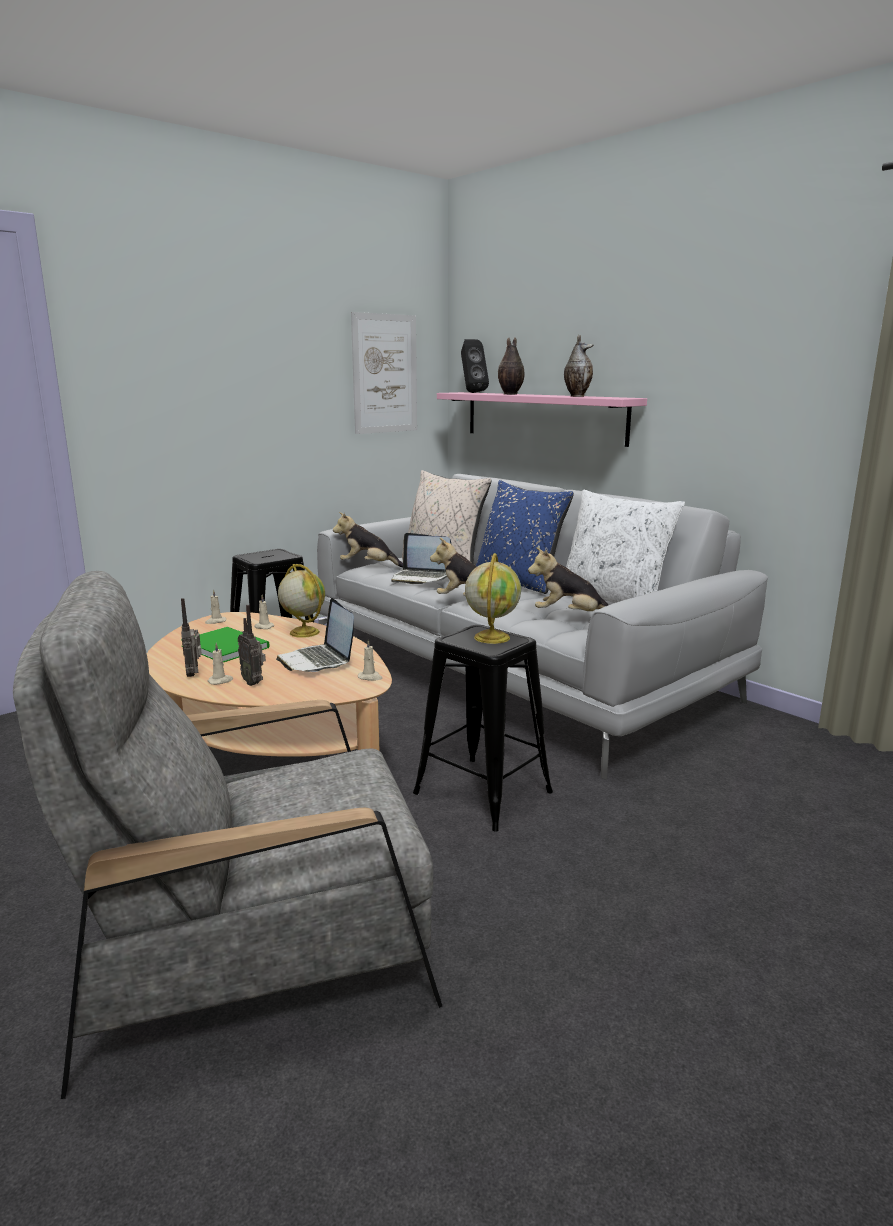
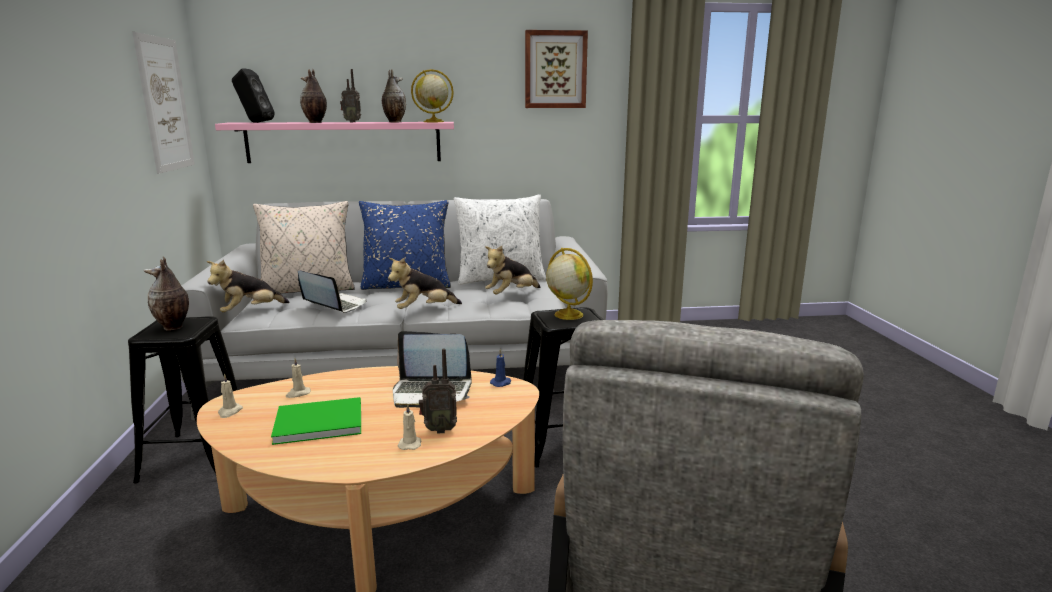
camera: 55 degrees left, 0 degrees up
(194, 674) = (369, 453): radio -> radio (352, 122)
(267, 555) = (173, 327): none -> vase
(303, 632) = (349, 381): globe -> globe (433, 122)
(370, 677) = (501, 383): beige candle -> blue candle
(421, 578) = (333, 305): laptop -> laptop turned 120 degrees counterclockwise
(781, 326) = (555, 70): none -> picture

